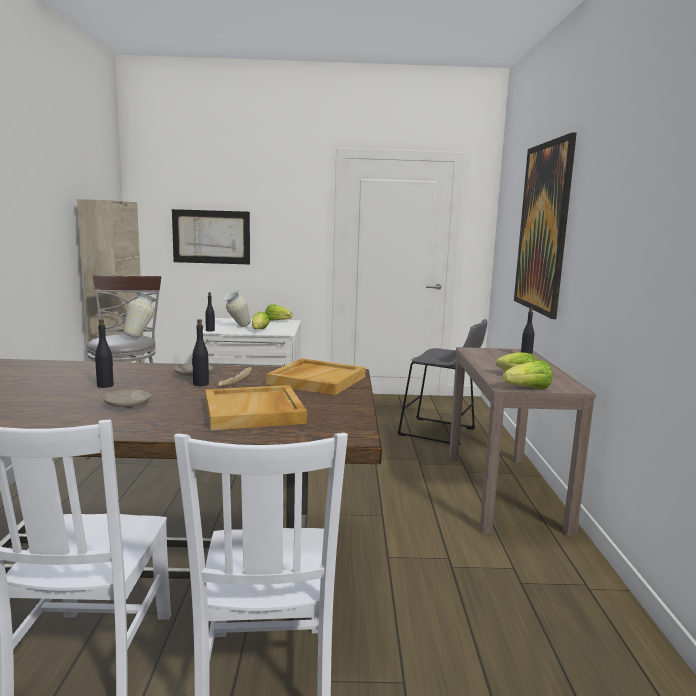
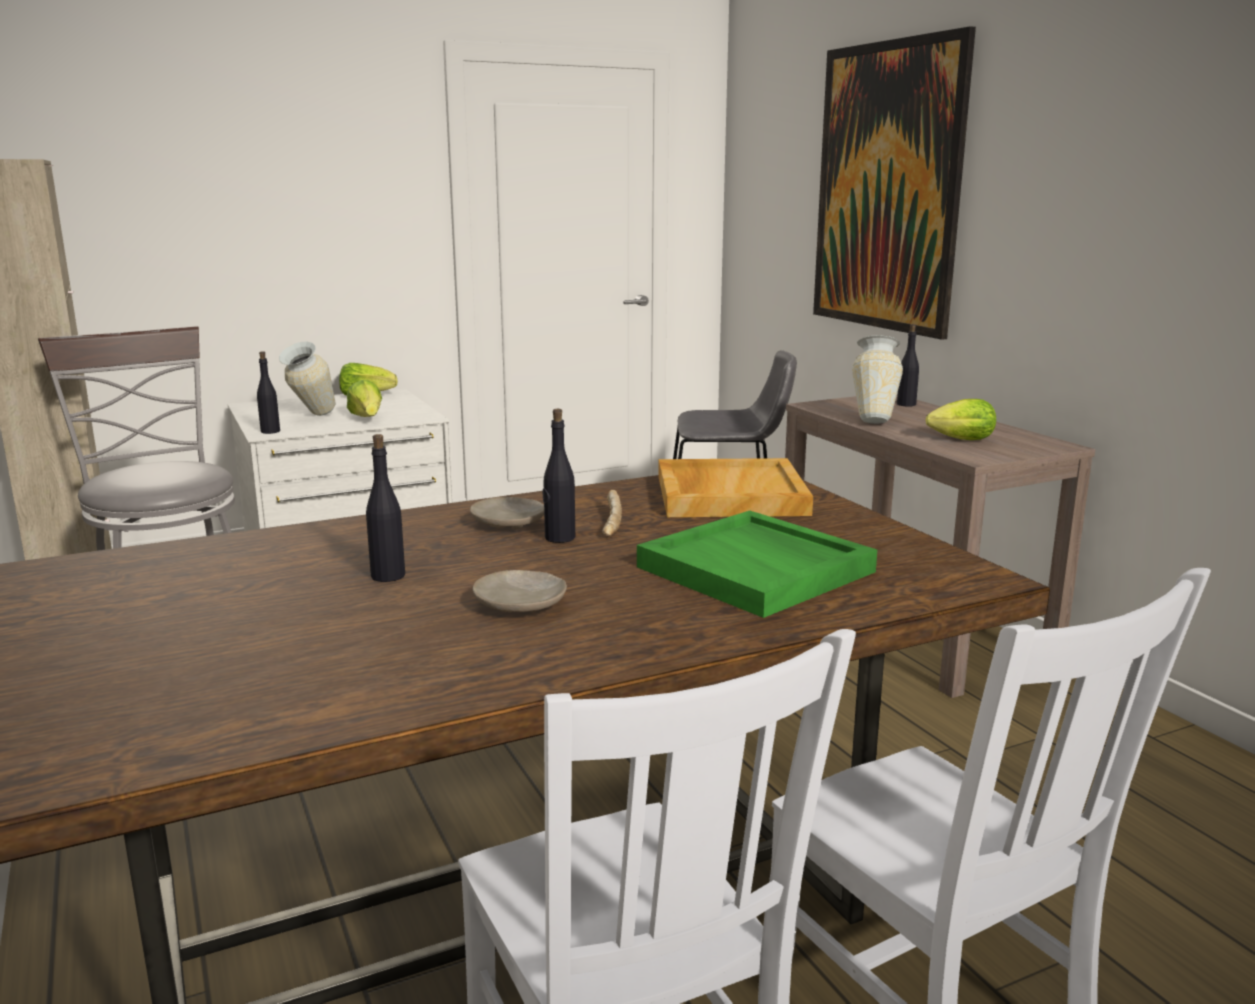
camera: 25 degrees left, 5 degrees up
(142, 337) = (199, 464): vase -> vase (874, 420)
(211, 237) = (198, 232): picture -> none
(254, 411) = (757, 569): beige tray -> green tray
(528, 389) = (1009, 456): lettuce -> none

